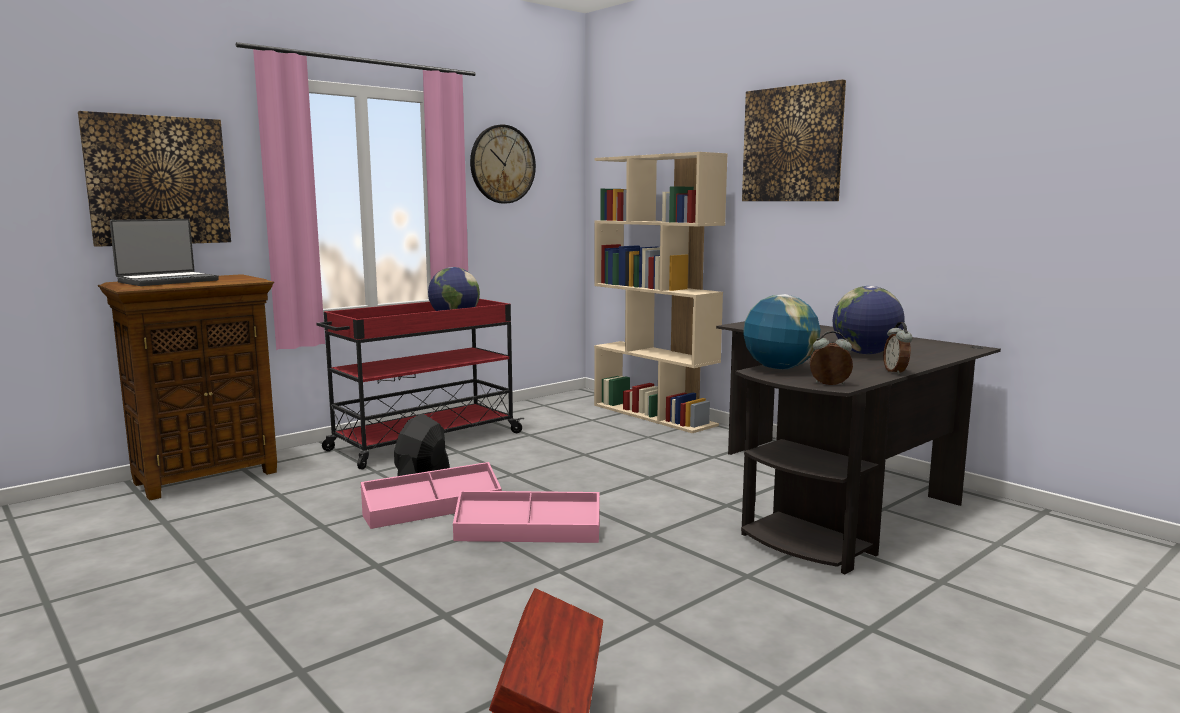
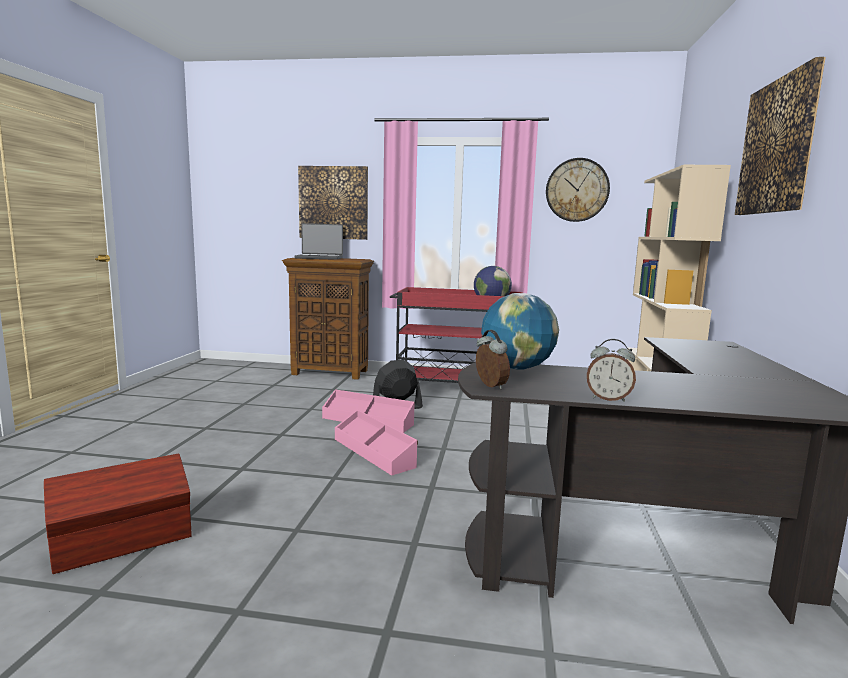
camera: 50 degrees right, 0 degrees up
(865, 353) = (668, 381): globe -> none
(896, 372) = (608, 399): alarm clock -> alarm clock turned 120 degrees counterclockwise

